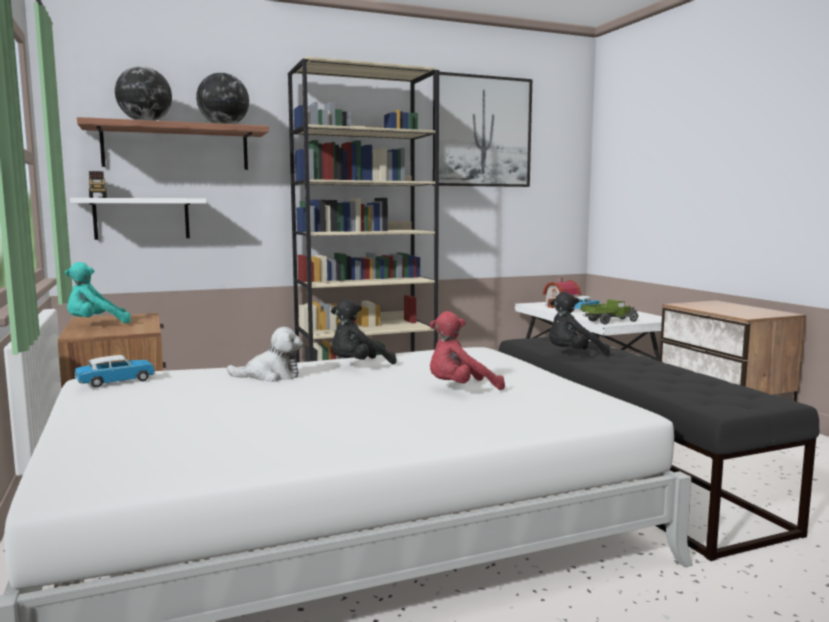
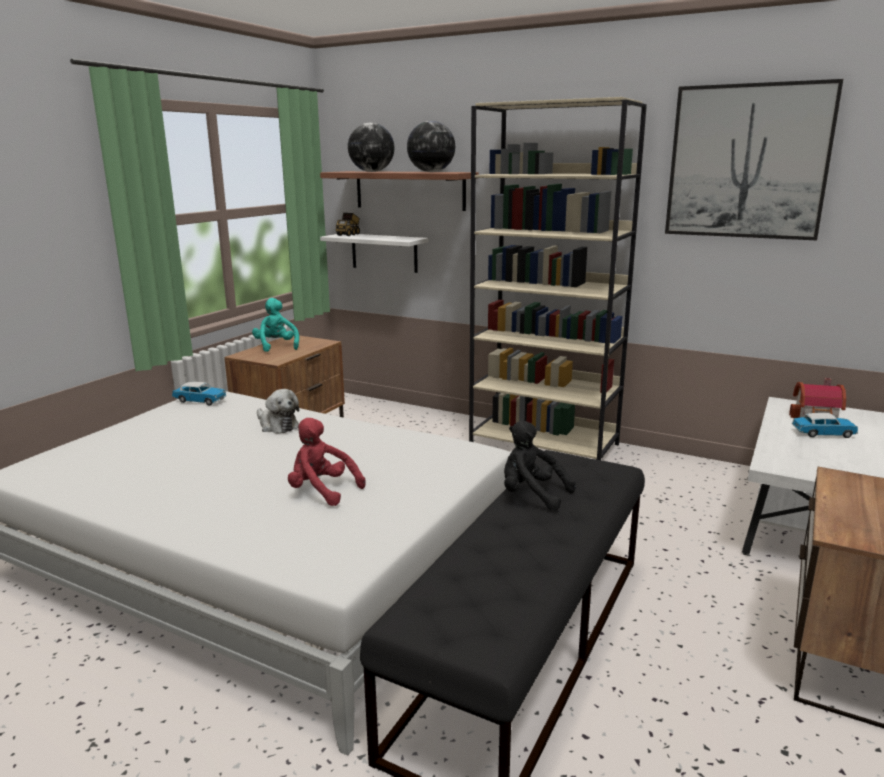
camera: 50 degrees right, 10 degrees up
(96, 324) = (276, 346): turquoise plush toy -> turquoise plush toy turned 45 degrees clockwise
(358, 366) = (348, 436): black plush toy -> none
(609, 321) = (784, 464): toy truck -> none

